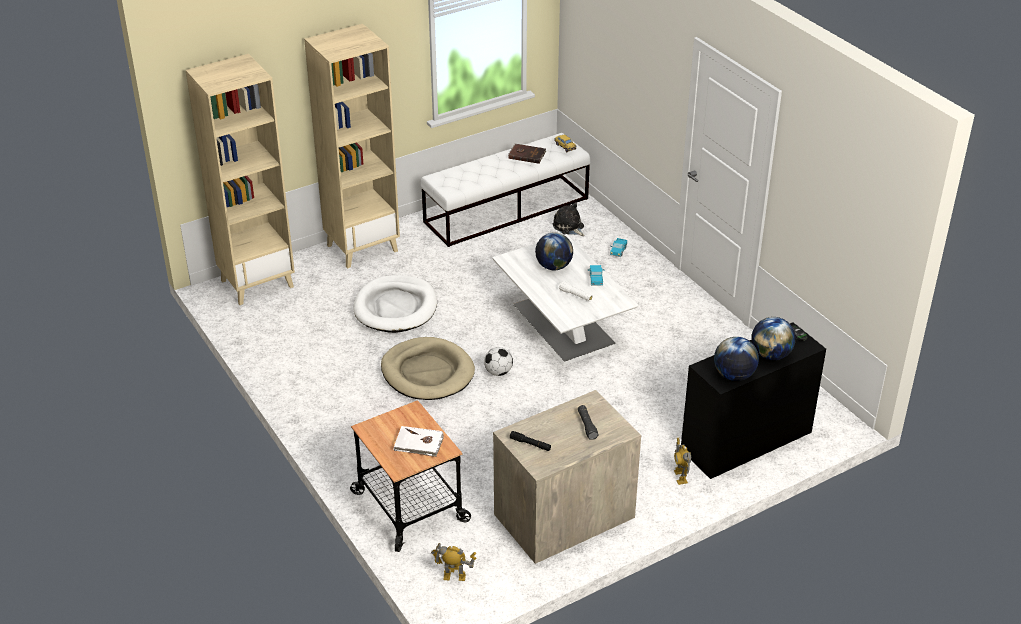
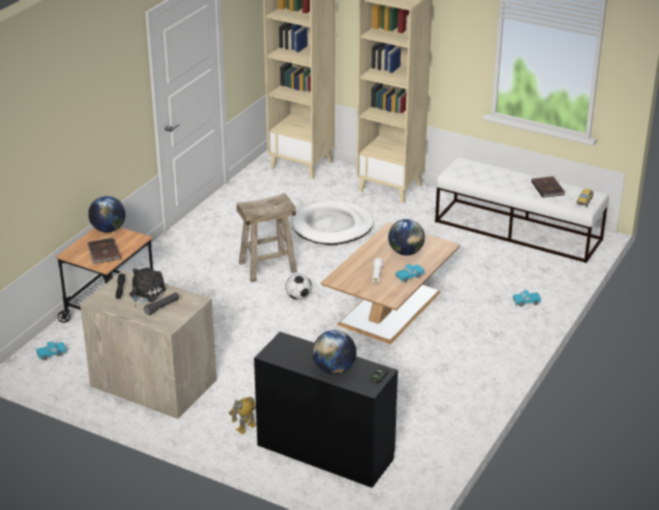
camera: 60 degrees right, 5 degrees down
(419, 443) = (103, 253): white book -> brown book
(427, 372) = (268, 267): beige dog bed -> beige stool
(454, 577) = (52, 354): toy robot -> toy truck
(561, 324) = (390, 306): white coffee table -> brown coffee table
(569, 227) = (531, 267): plush toy -> plush toy (146, 294)
(734, 375) = (285, 357): globe -> globe (108, 229)

